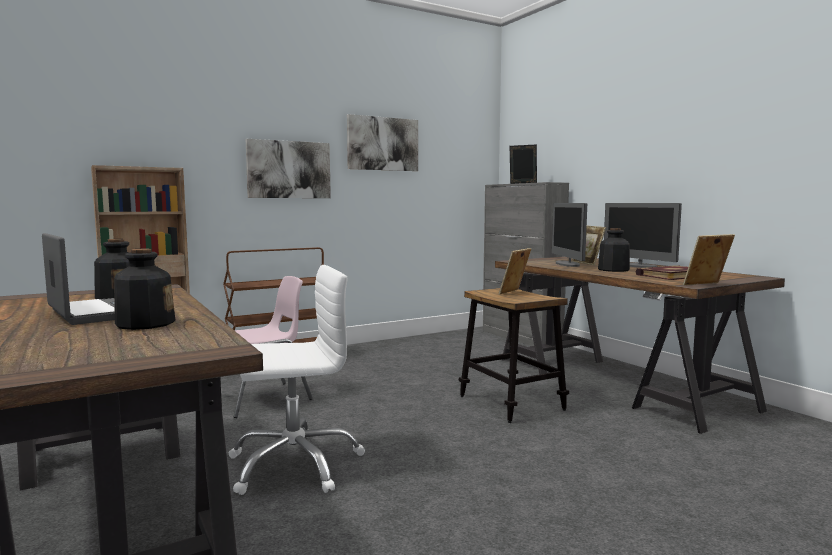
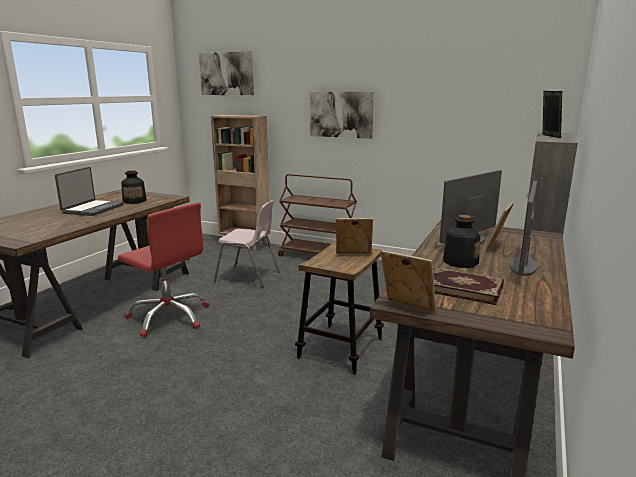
camera: 55 degrees right, 10 degrees up
(144, 324) = (71, 220): bottle -> none
(294, 464) = (169, 317): white office chair -> red office chair
(382, 144) = (426, 89): picture -> picture (227, 74)

